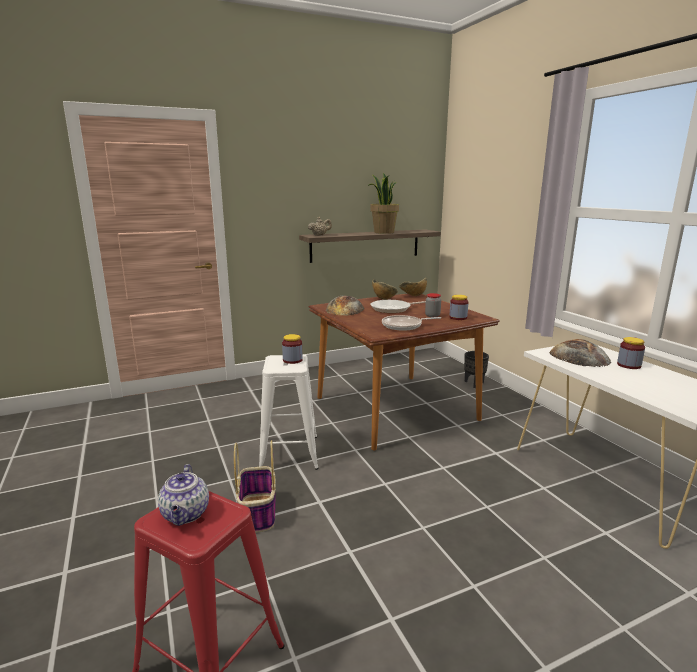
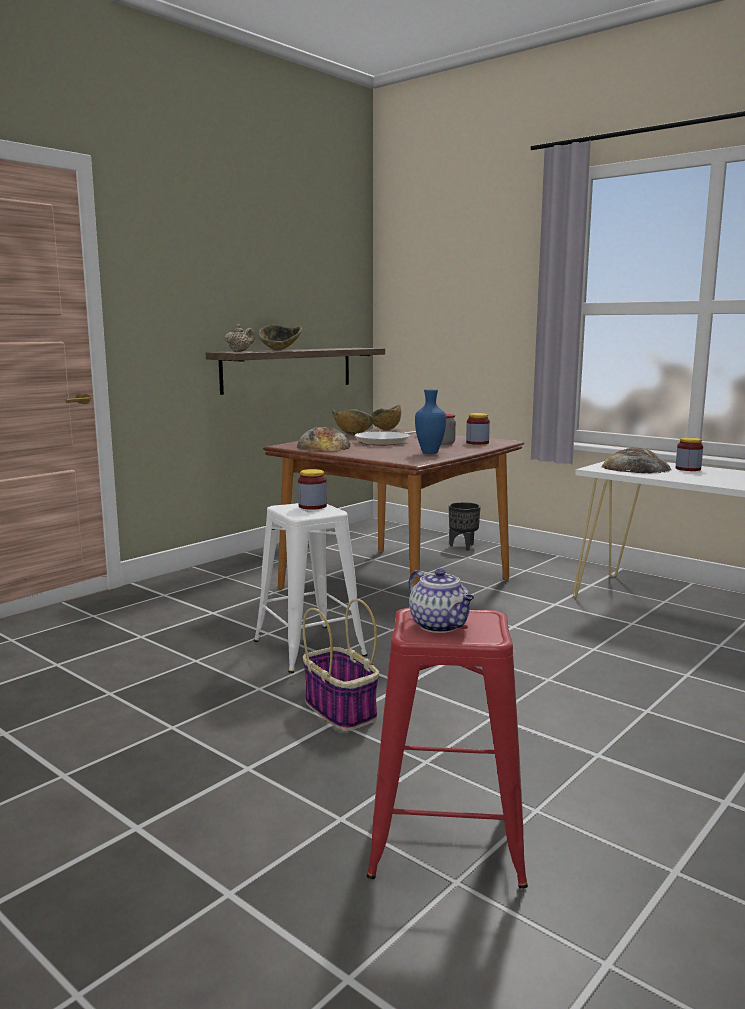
camera: 25 degrees left, 5 degrees down
(353, 234) = (280, 350): none -> bowl
(383, 232) = (316, 349): potted plant -> none
(404, 326) = (431, 453): frying pan -> blue vase

